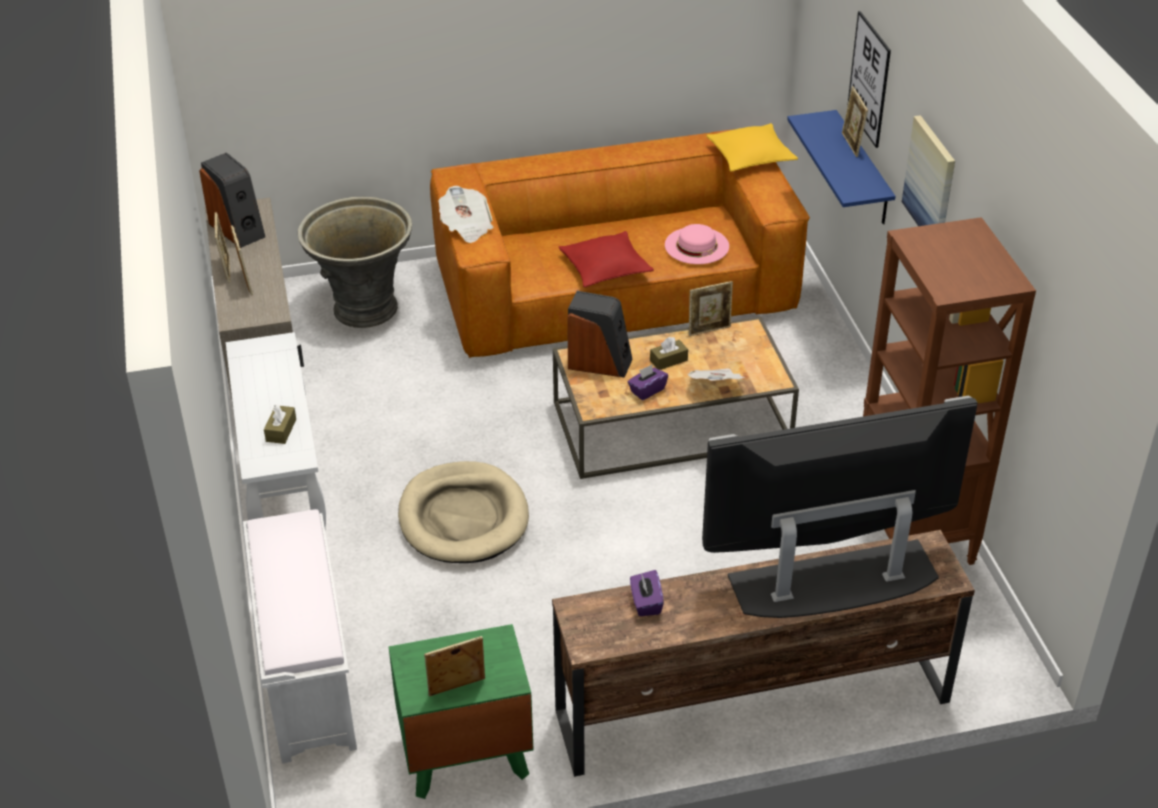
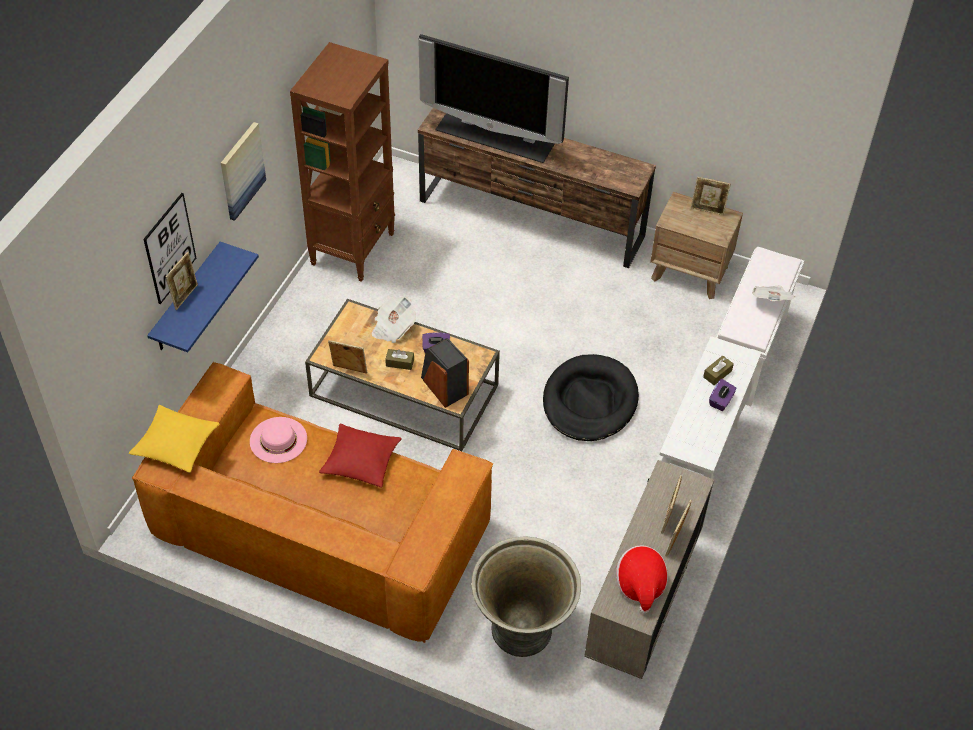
camera: 145 degrees left, 10 degrees up
(238, 229) = (640, 585): speaker -> hat
(463, 517) = (589, 401): beige dog bed -> black dog bed
(465, 754) = (690, 273): green nightstand -> brown nightstand
(466, 227) = (455, 500): newspaper -> newspaper (771, 301)
(646, 603) = (595, 171): purple tissue box -> purple tissue box (721, 401)

